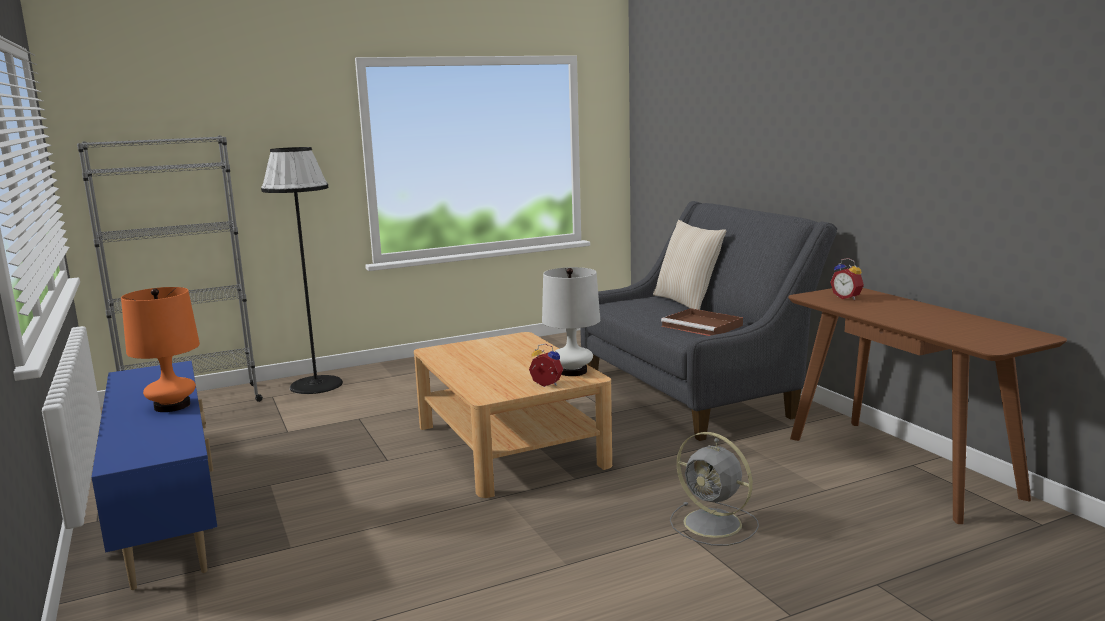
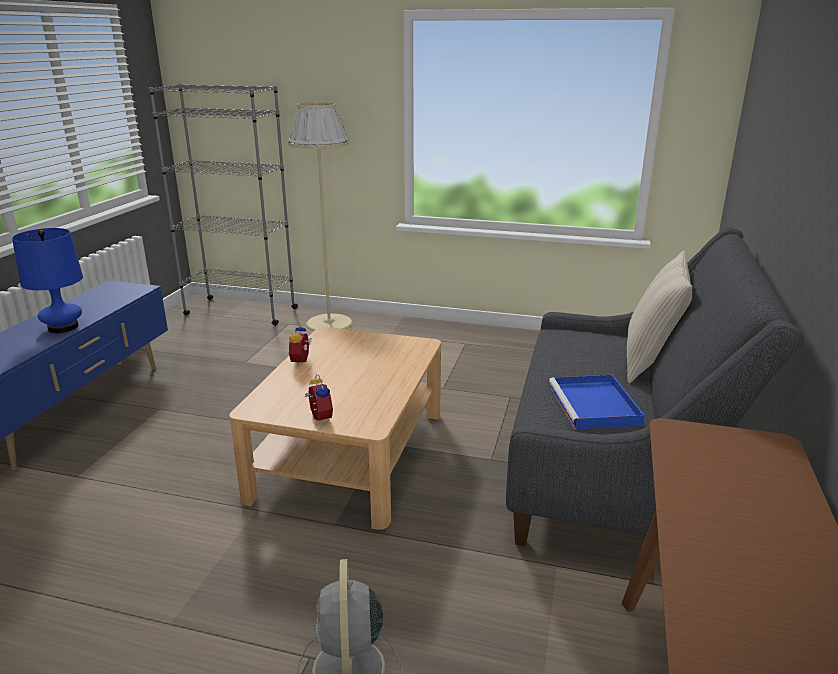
camera: 40 degrees right, 10 degrees up
(172, 406) = (63, 327): orange table lamp -> blue table lamp
(316, 385) = (329, 323): black floor lamp -> beige floor lamp
(572, 371) = (373, 410): white table lamp -> none
(703, 326) = (595, 406): brown tray -> blue tray
(847, 298) = (728, 460): alarm clock -> alarm clock (302, 361)

